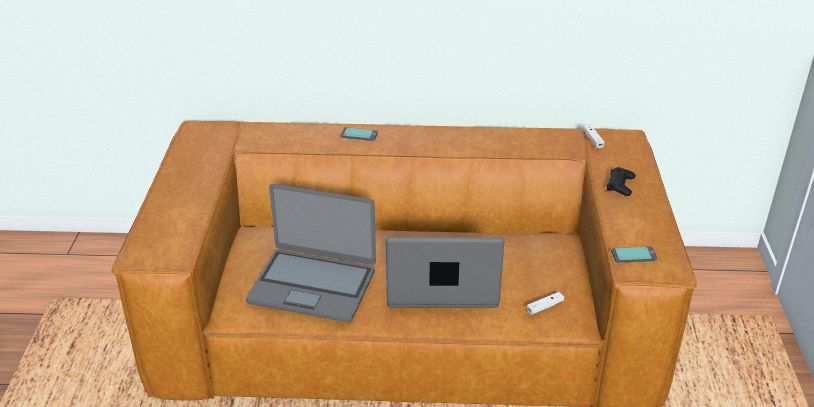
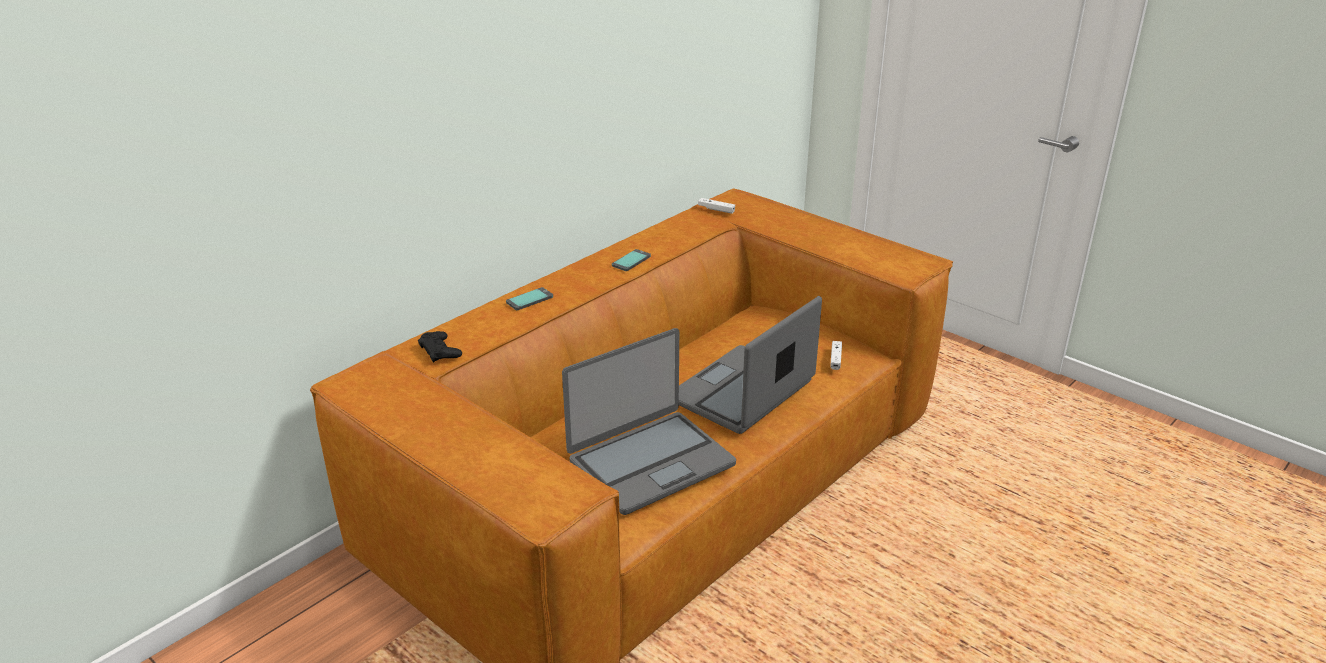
camera: 50 degrees left, 5 degrees down
(620, 185) = (795, 228): black game controller -> black game controller (440, 351)
(633, 255) = (889, 266): phone -> phone (631, 261)

